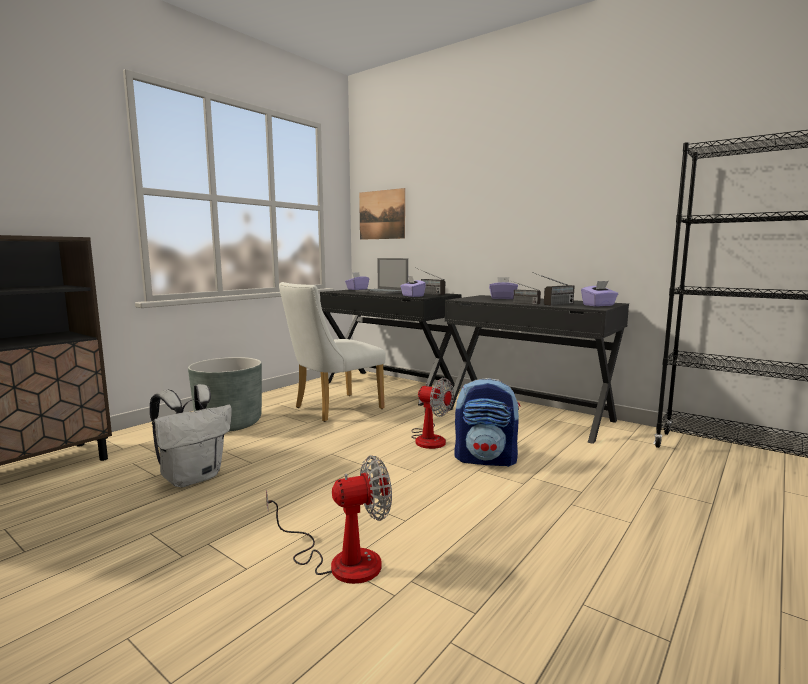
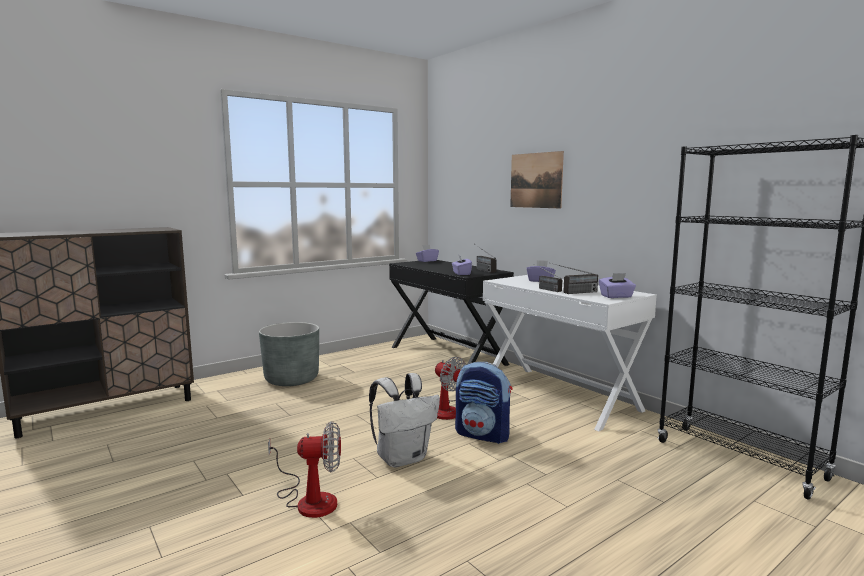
camera: 15 degrees right, 0 degrees up
(193, 477) = (242, 422): white backpack -> white backpack (403, 458)
(332, 409) = (383, 373): white chair -> none
(381, 215) = (452, 191): picture -> picture (536, 180)
(382, 292) = (443, 266): laptop -> none
(528, 415) = (559, 396): black desk -> white desk

